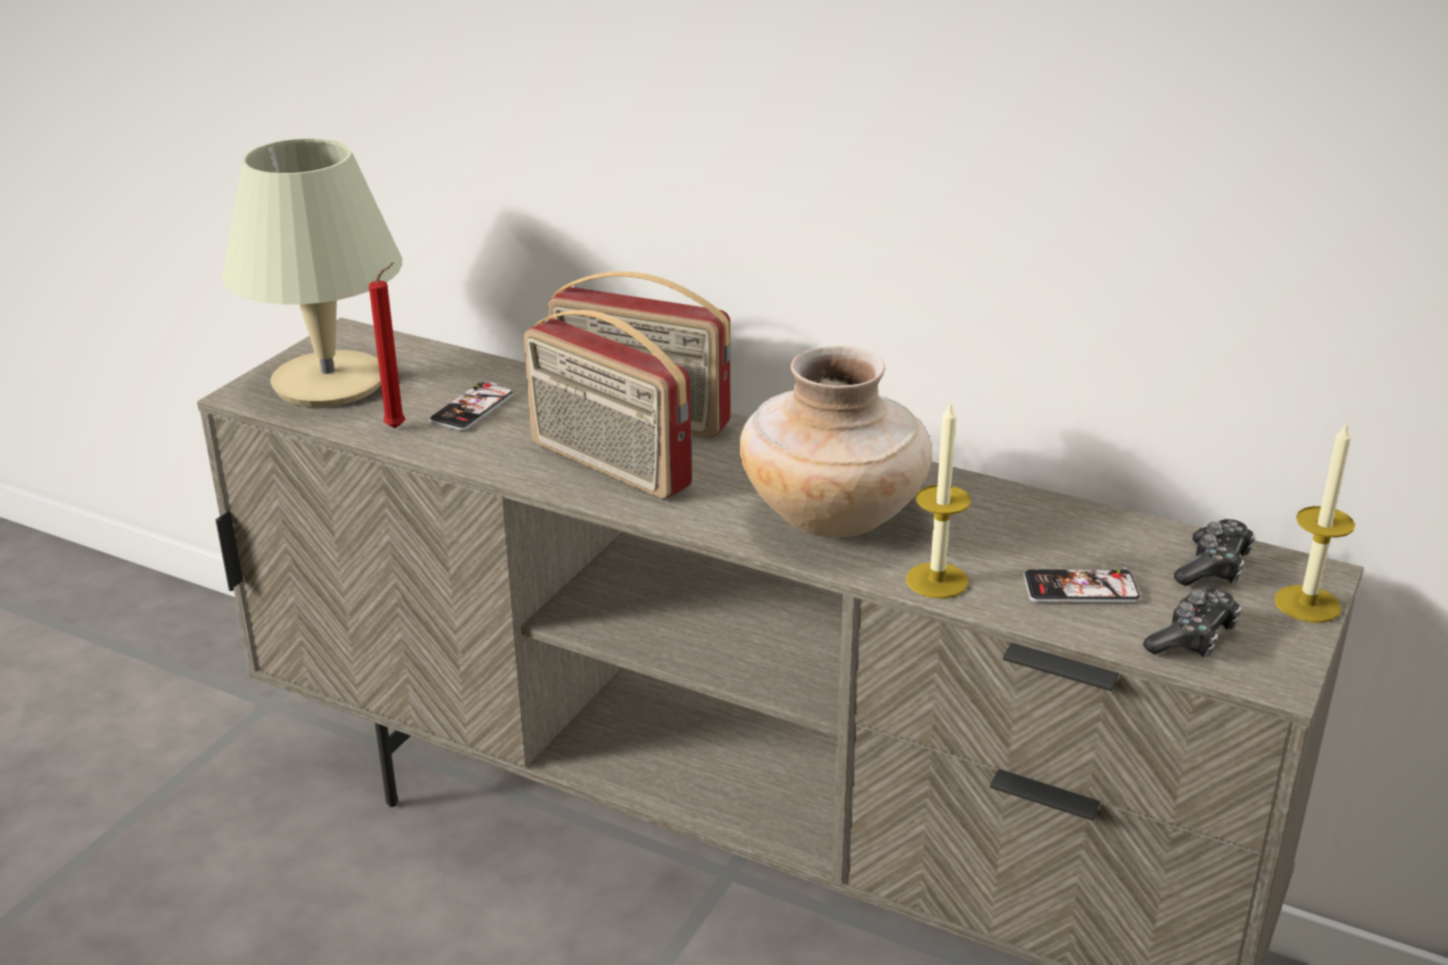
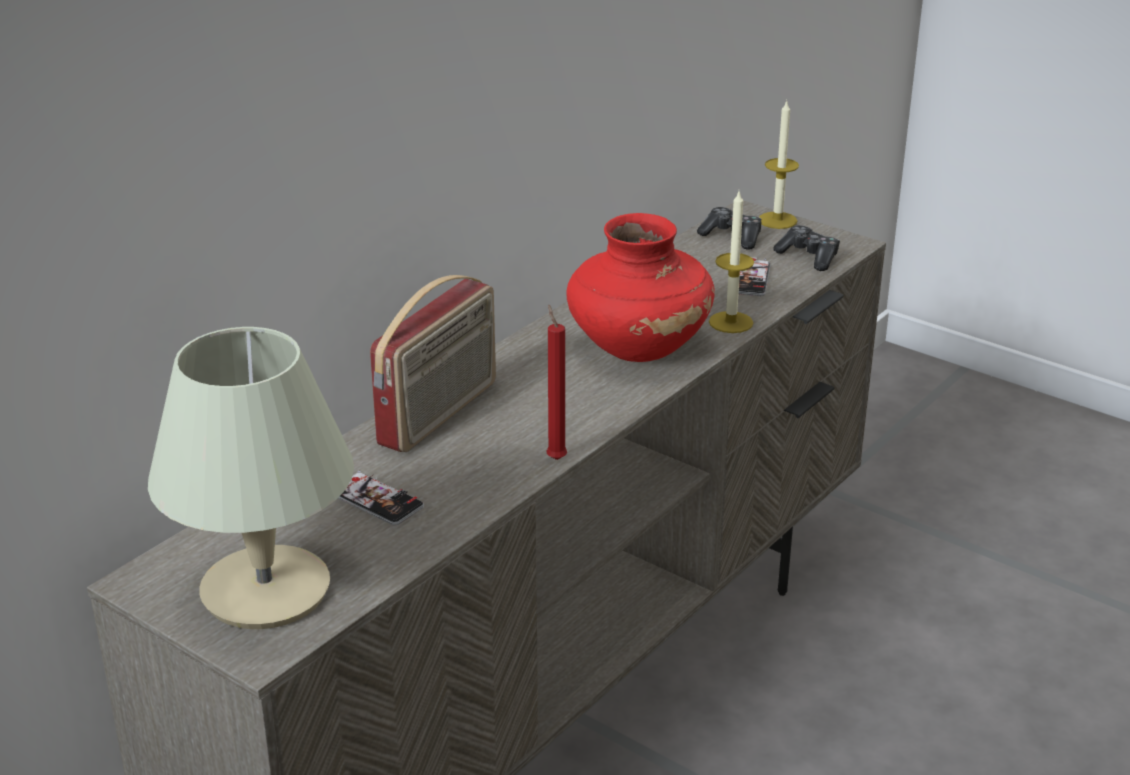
camera: 80 degrees left, 0 degrees up
(399, 427) = (395, 545): red candle -> red candle (555, 457)
(607, 466) = (521, 435): radio -> none
(834, 518) = (638, 348): beige vase -> red vase

